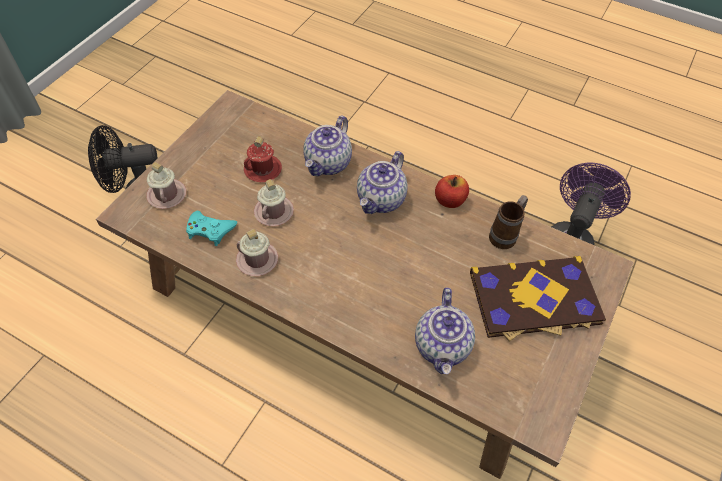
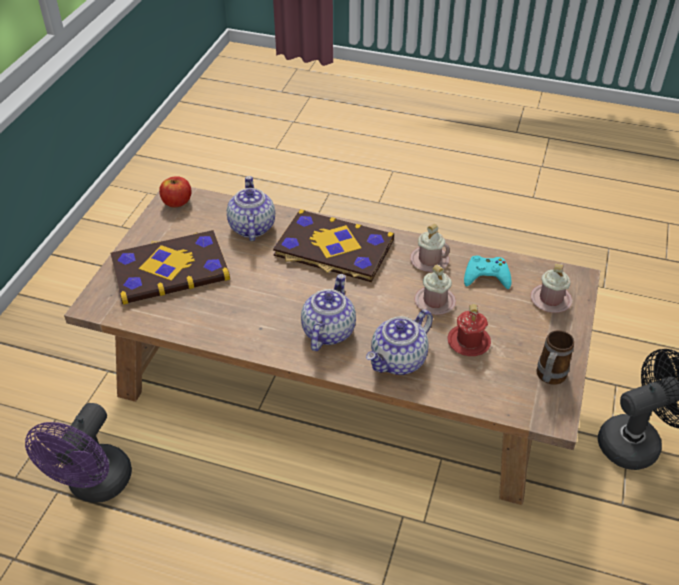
camera: 170 degrees right, 10 degrees down
(328, 163) = (399, 361): teapot -> teapot turned 150 degrees counterclockwise
(353, 294) = (333, 249): none -> book
(450, 200) = (253, 343): apple -> apple (177, 202)
(505, 235) = (193, 318): mug -> mug (548, 378)

